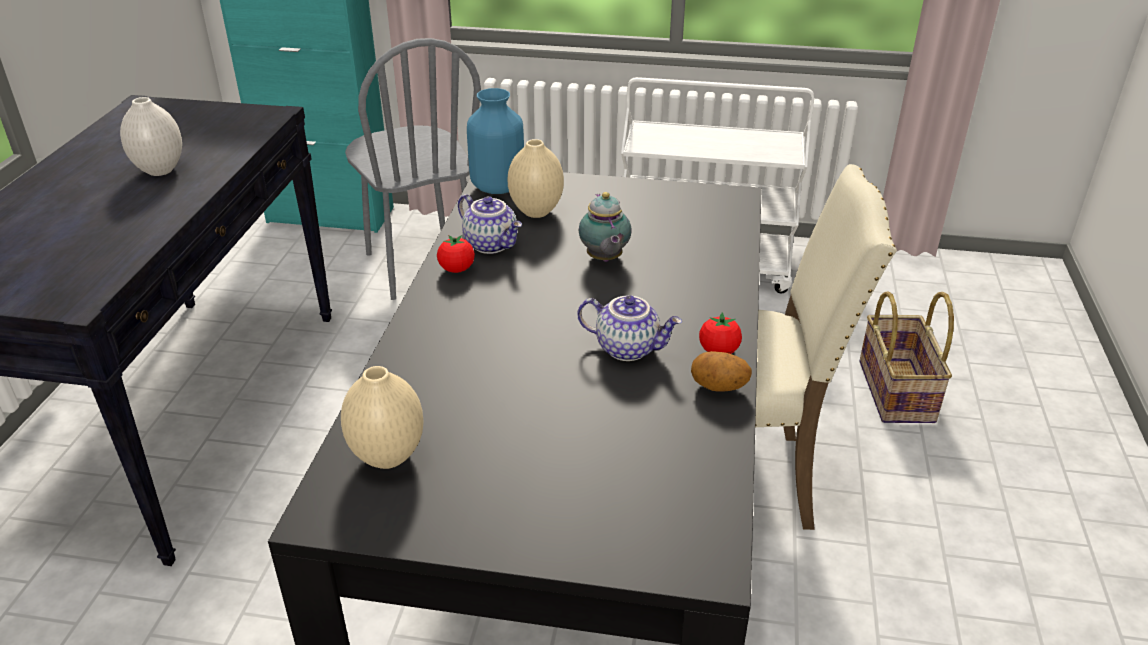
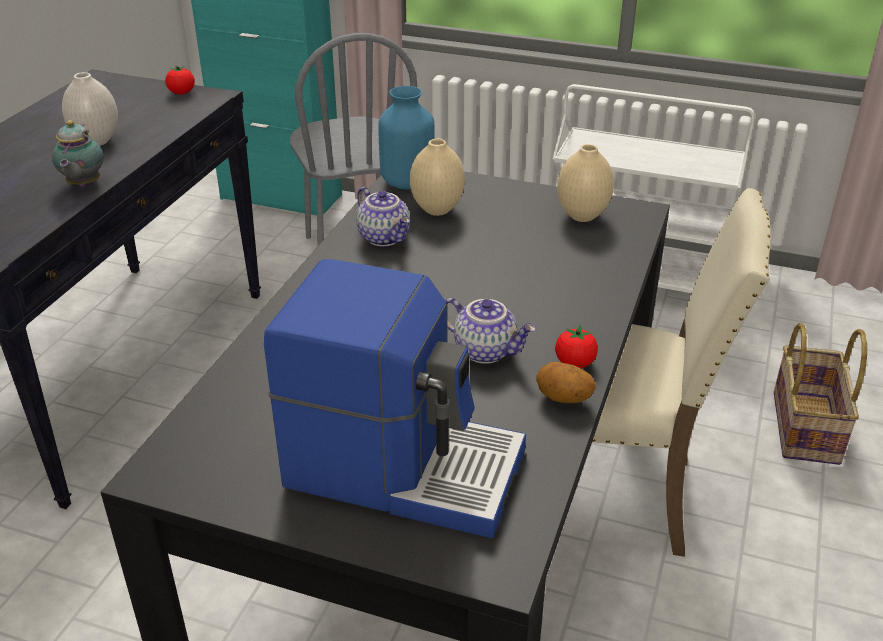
camera: 10 degrees right, 0 degrees up
(387, 456) = (228, 428): beige vase -> beige vase (581, 216)
(456, 269) = (344, 258): tomato -> tomato (182, 93)
(581, 474) = (403, 466): none -> coffee machine
(604, 259) = (489, 262): teapot -> teapot (83, 185)

